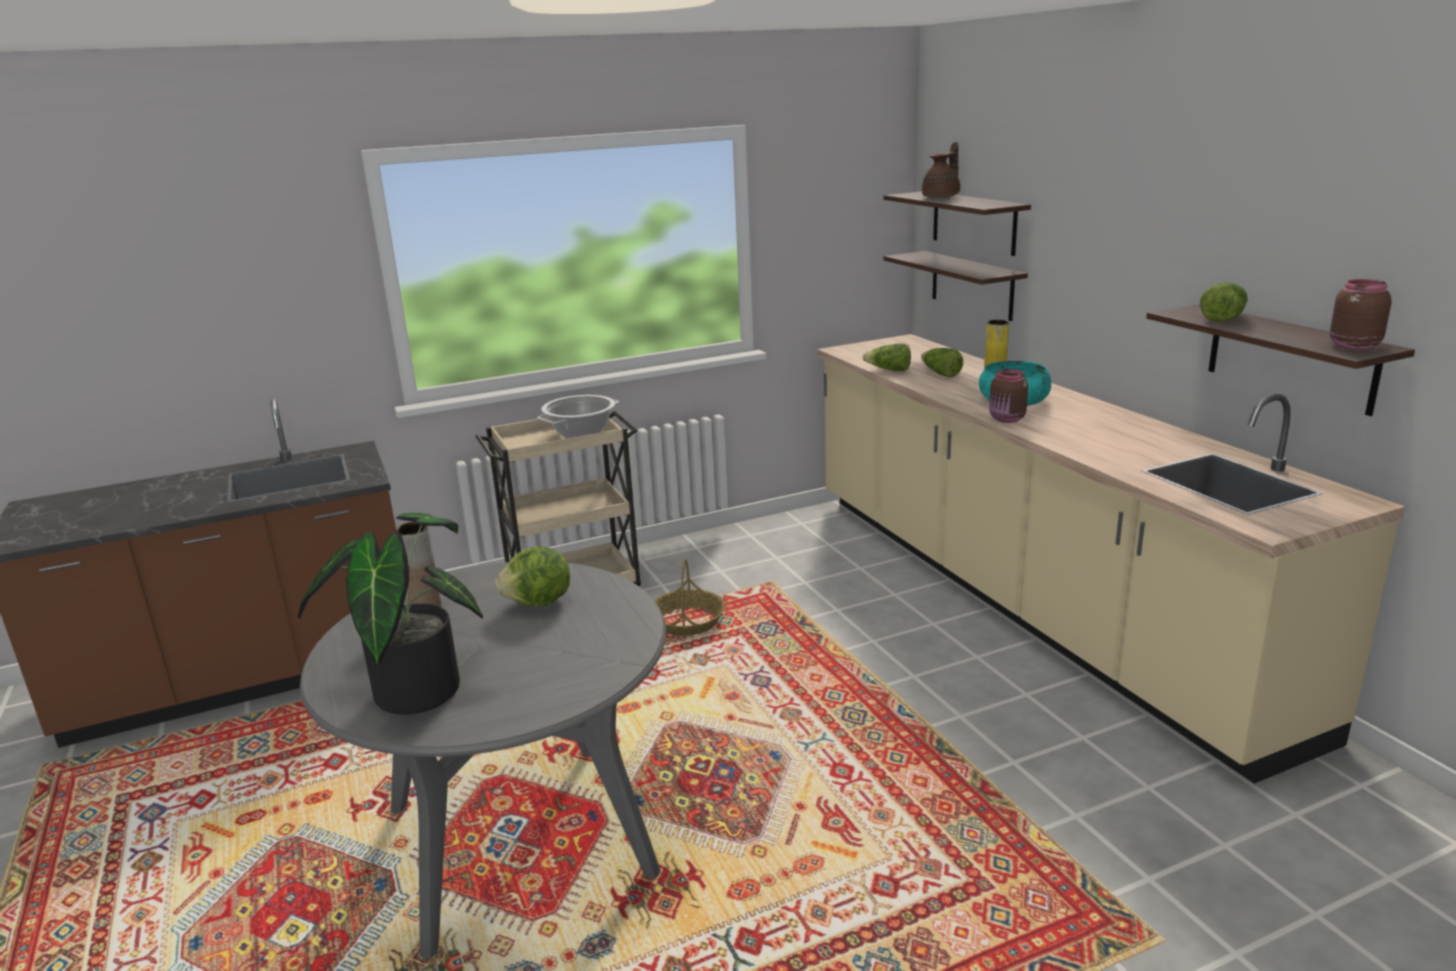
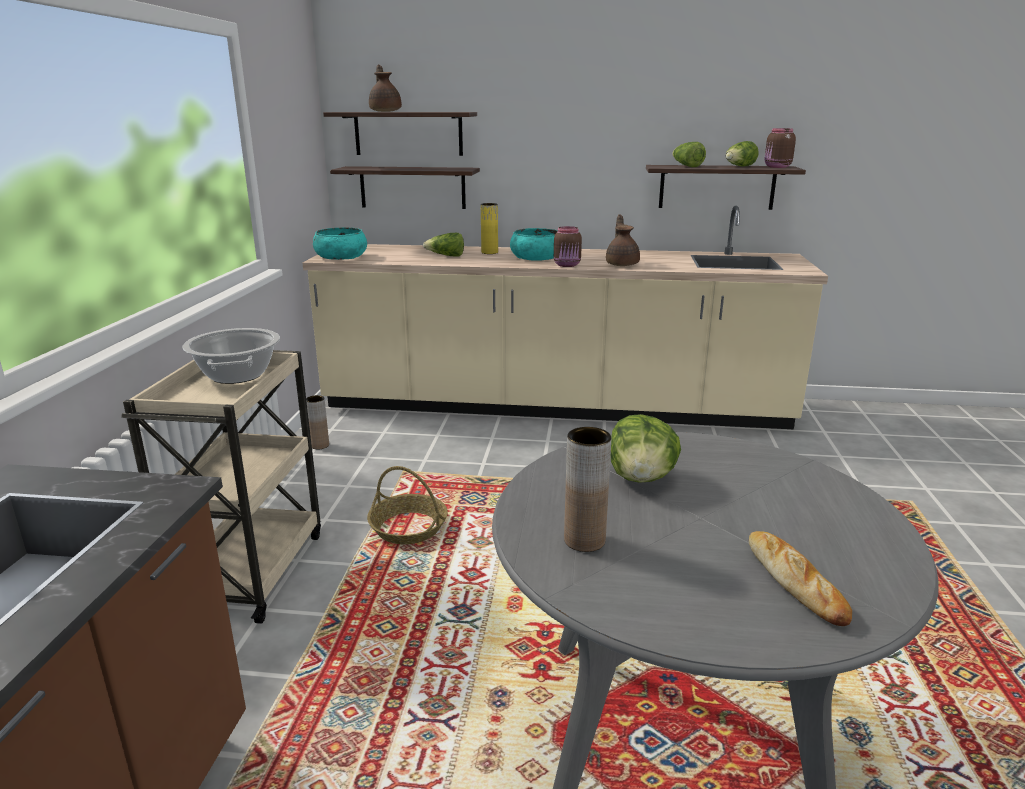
camera: 60 degrees left, 0 degrees up
(411, 688) = (794, 582): potted plant -> bread
(768, 532) = (320, 445): none -> brown vase
(859, 351) = (341, 257): none -> turquoise bowl
(889, 370) = (407, 261): lettuce -> lettuce (739, 166)
(1068, 437) = (622, 264): none -> brown teapot

